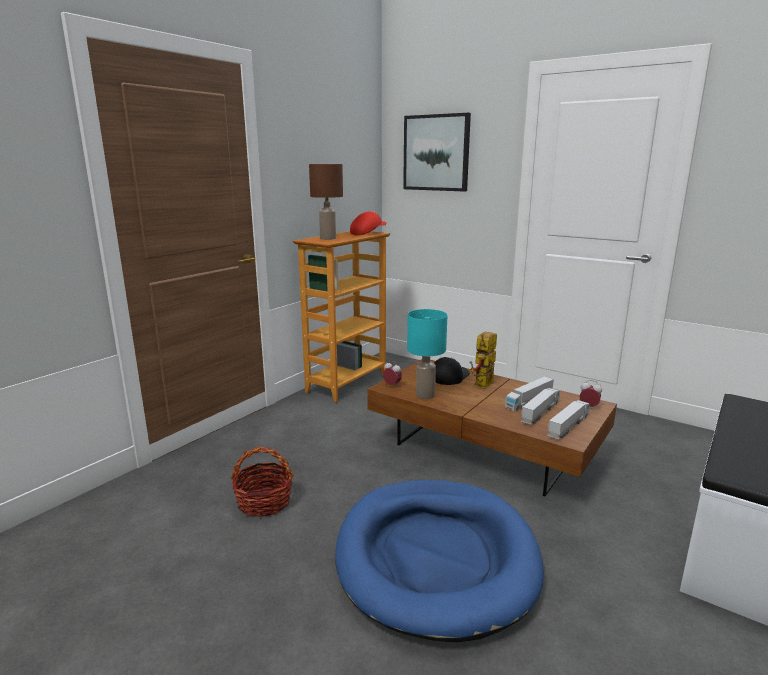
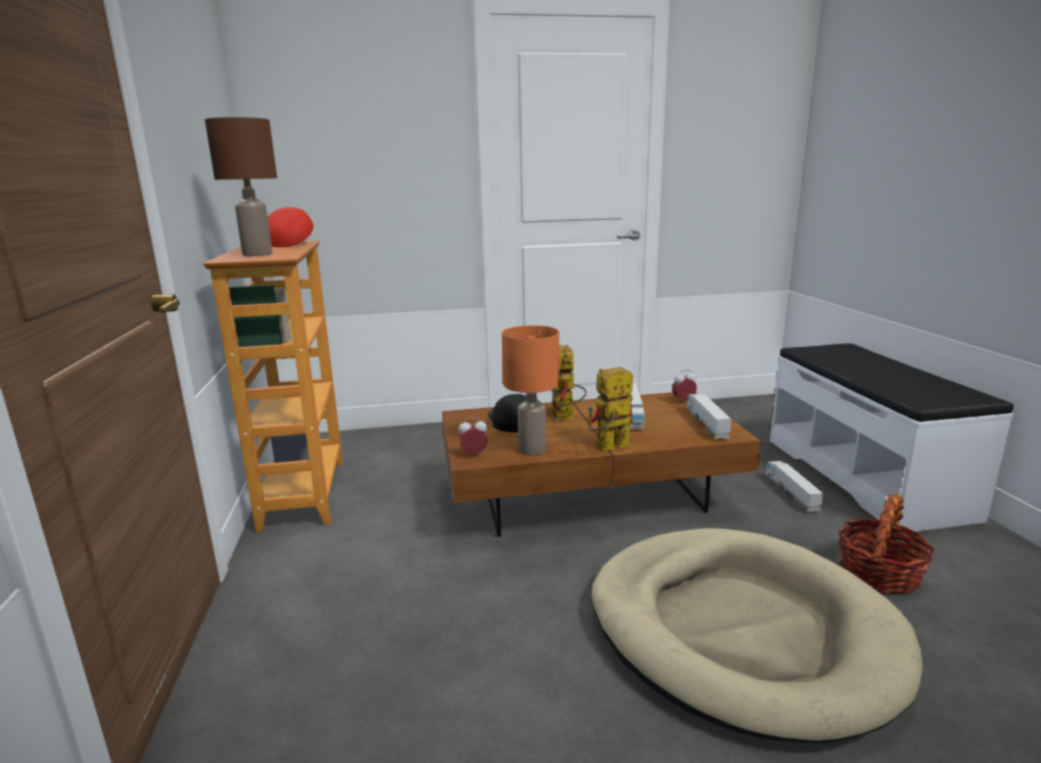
camera: 45 degrees left, 0 degrees up
(264, 502) = (461, 715): basket -> basket (879, 574)
(425, 395) = (533, 449): turquoise table lamp -> orange table lamp
(436, 153) = (343, 118): picture -> none
(436, 557) = (740, 631): blue dog bed -> beige dog bed
(468, 412) = (608, 448): none -> toy robot
(540, 412) = (663, 421): toy truck -> toy truck (791, 493)

